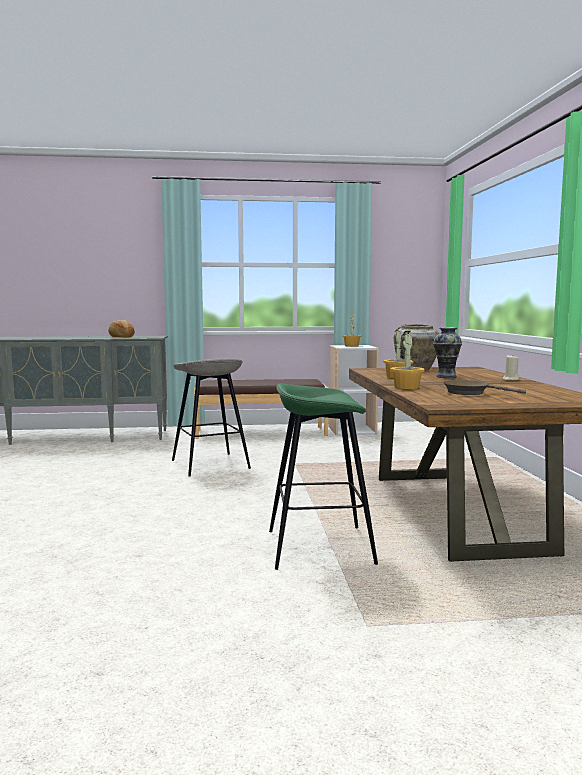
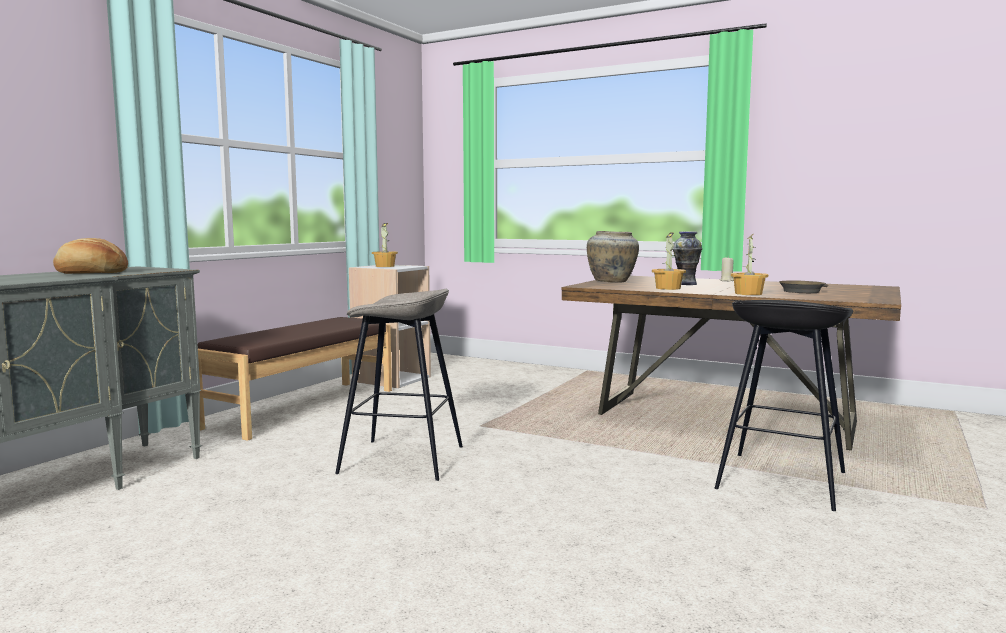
camera: 55 degrees left, 0 degrees up
(319, 546) = (780, 480): green stool -> black stool

